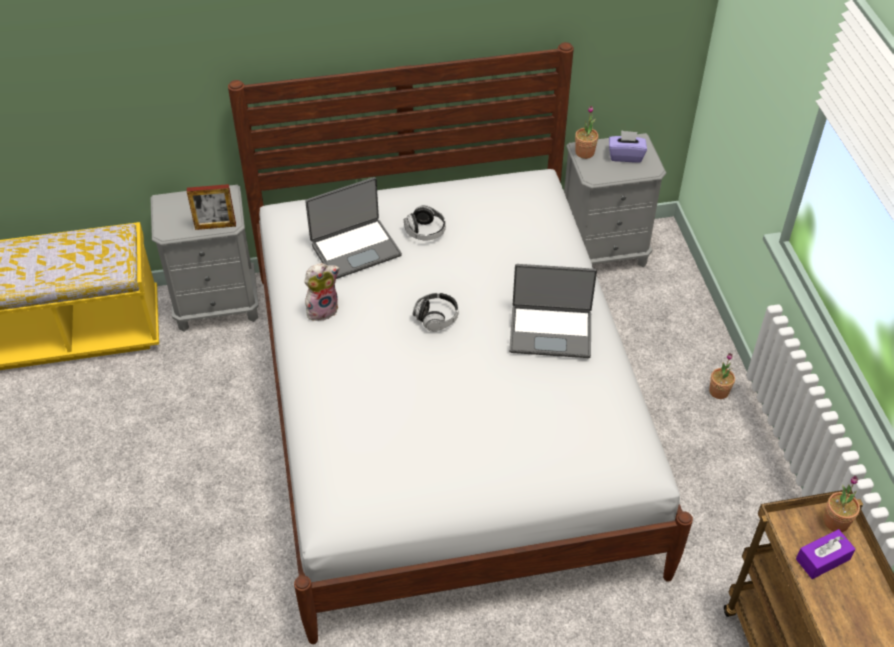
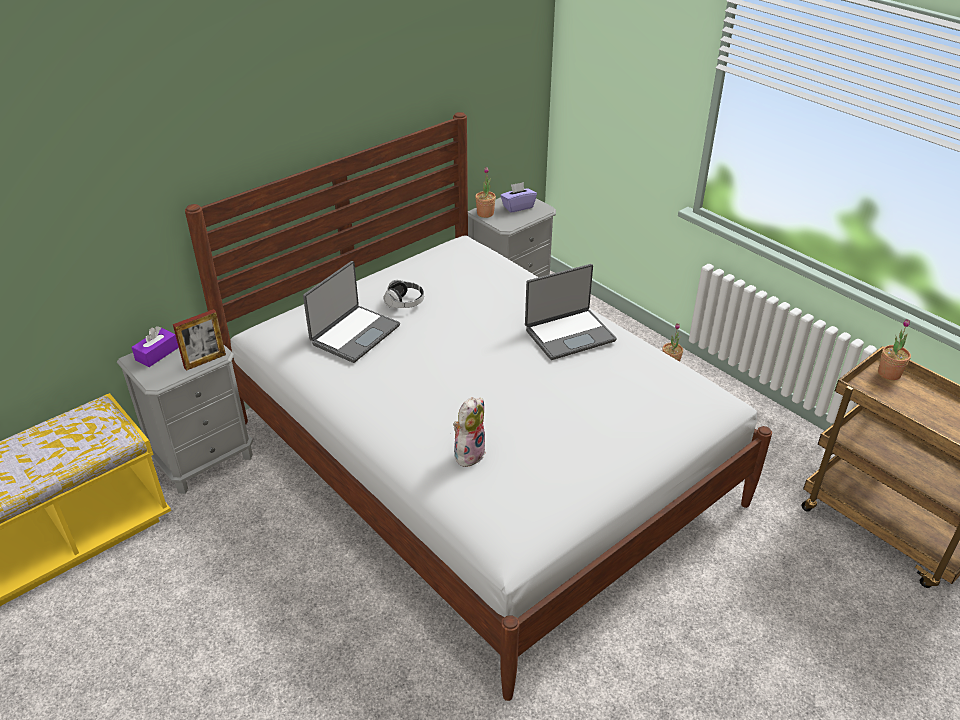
camera: 30 degrees left, 10 degrees down
(322, 309) = (362, 388): plush toy -> plush toy (468, 453)
(436, 318) = (469, 358): headphones -> none
(822, 559) = (906, 400): purple tissue box -> purple tissue box (157, 354)

